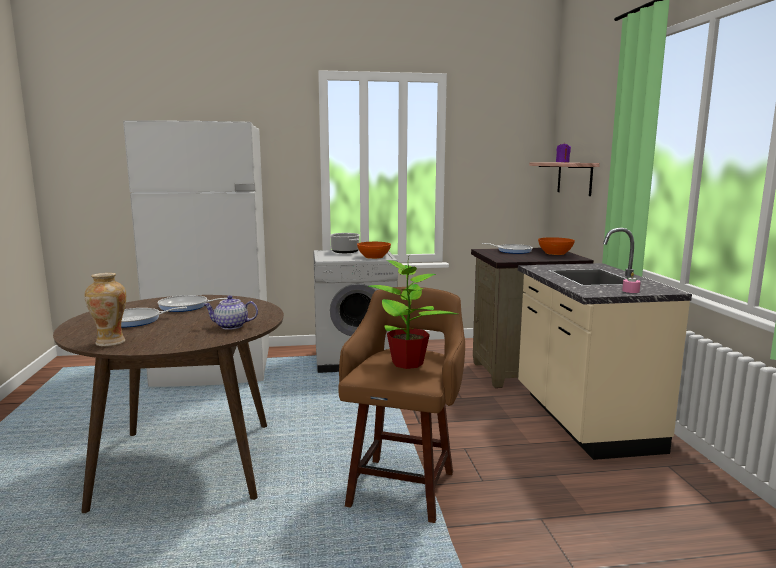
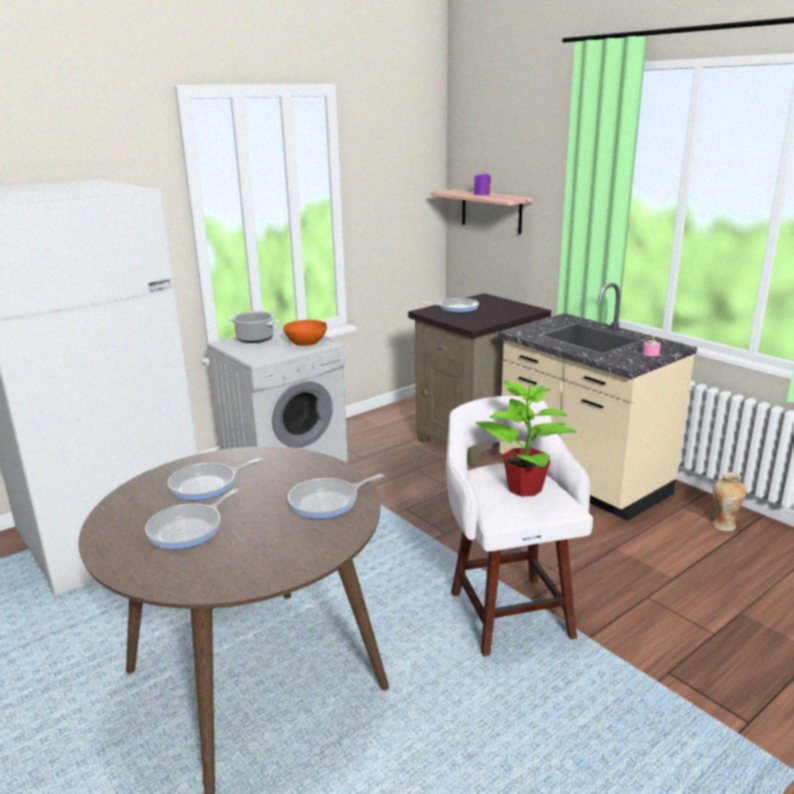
camera: 30 degrees left, 10 degrees up
(110, 342) = (229, 576): vase -> vase (723, 525)
(231, 326) = (327, 502): teapot -> frying pan
(403, 486) = (509, 611): brown stool -> white stool
(555, 253) = (502, 304): orange bowl -> none

